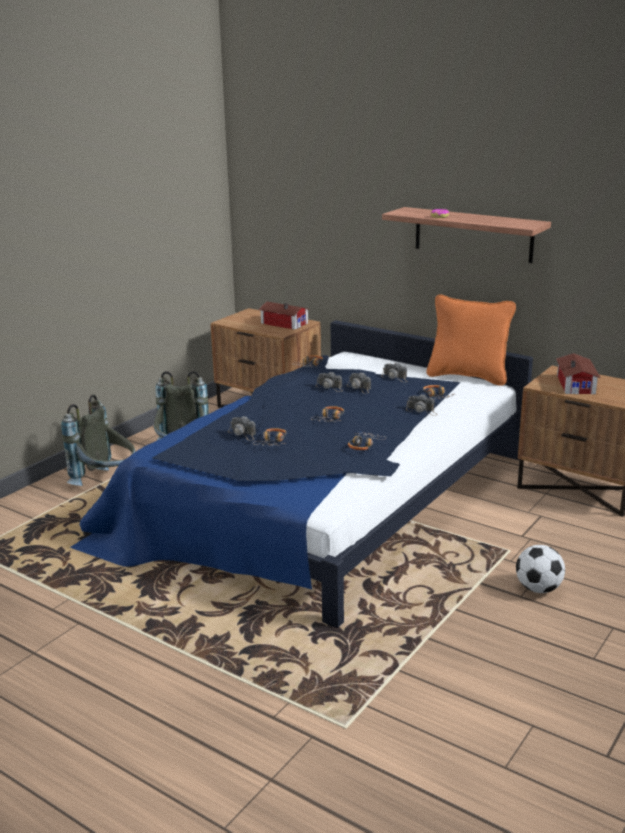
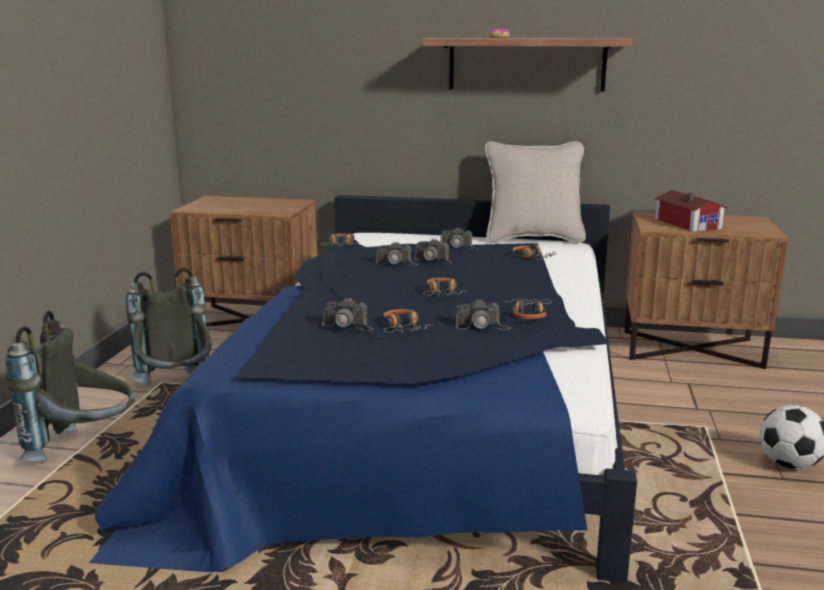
camera: 25 degrees left, 5 degrees down
(284, 323) = (271, 204): toy house -> none
(422, 411) = (538, 272): camera -> camera (482, 326)
(468, 376) = (533, 238): orange pillow -> beige pillow

